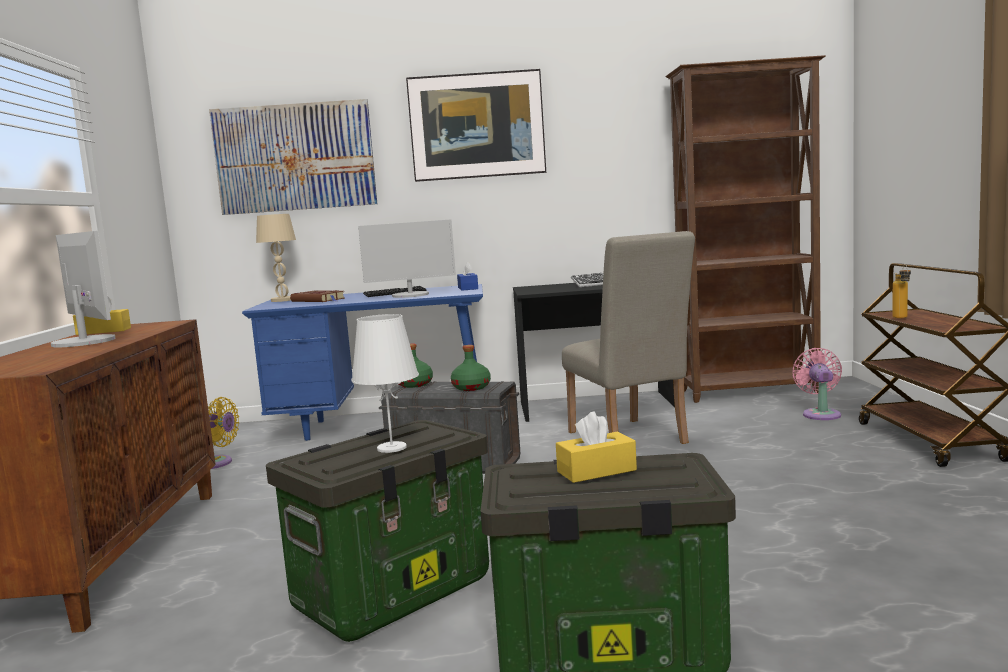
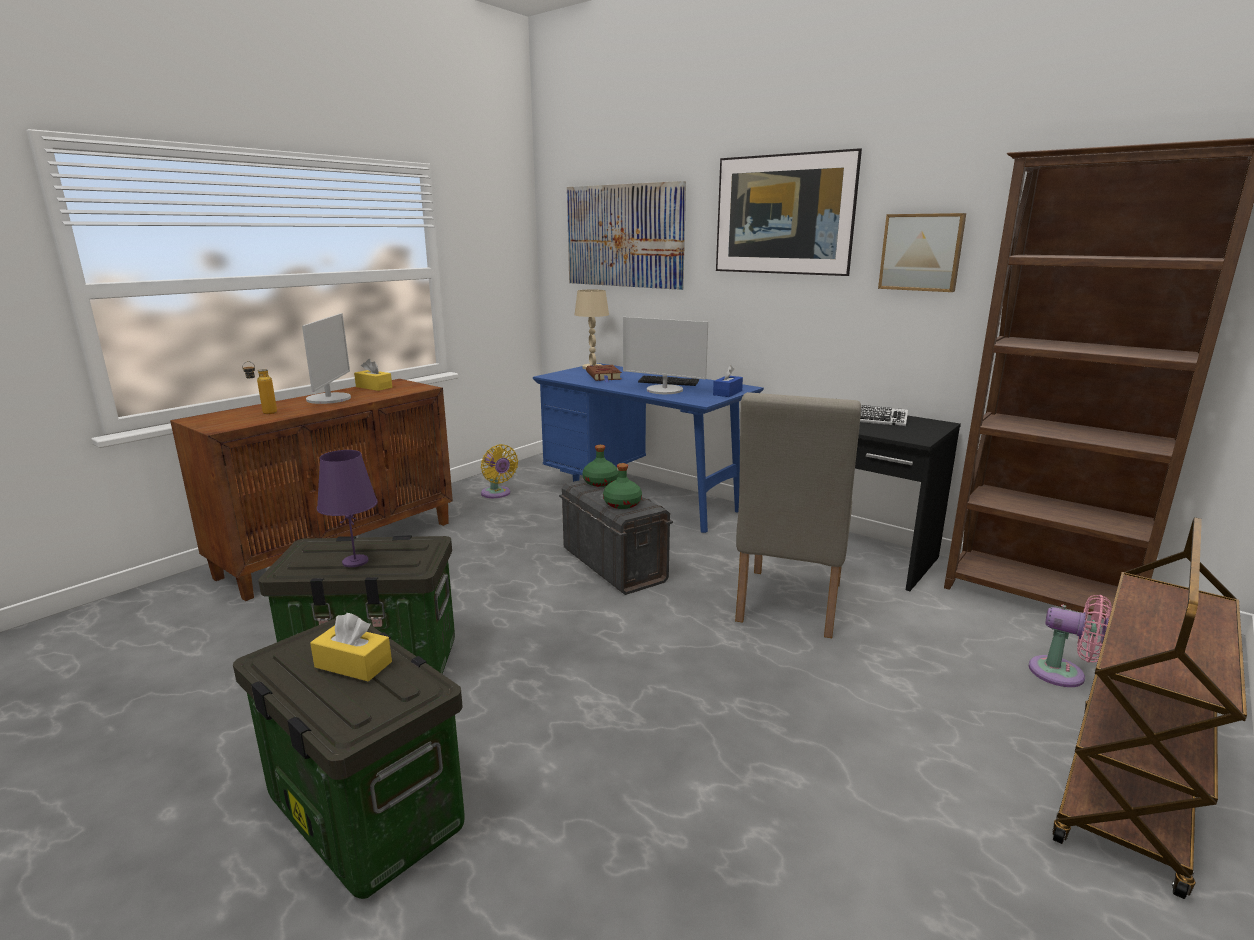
camera: 40 degrees right, 10 degrees up
(392, 448) = (355, 561): white table lamp -> purple table lamp
(602, 148) = (921, 252): none -> picture
(820, 414) = (1063, 674): pink fan -> pink fan turned 75 degrees clockwise
(902, 318) = (1135, 609): bottle -> bottle (264, 413)

